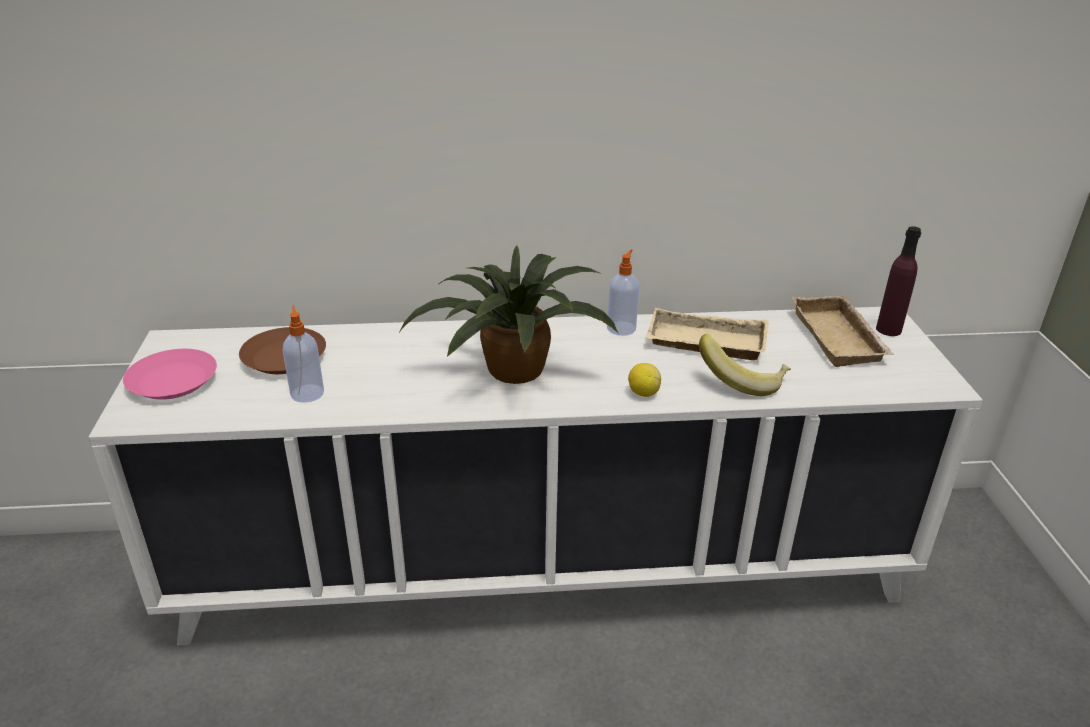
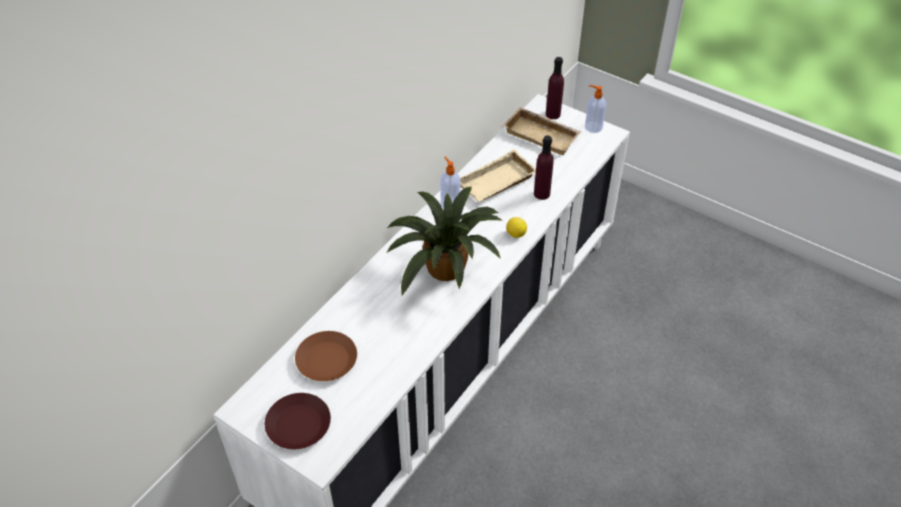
camera: 50 degrees left, 15 degrees up
(173, 382) = (299, 425): pink plate -> brown plate
(307, 393) = (378, 366): soap dispenser -> soap dispenser (592, 127)
(742, 381) = (541, 194): banana -> purple bottle

